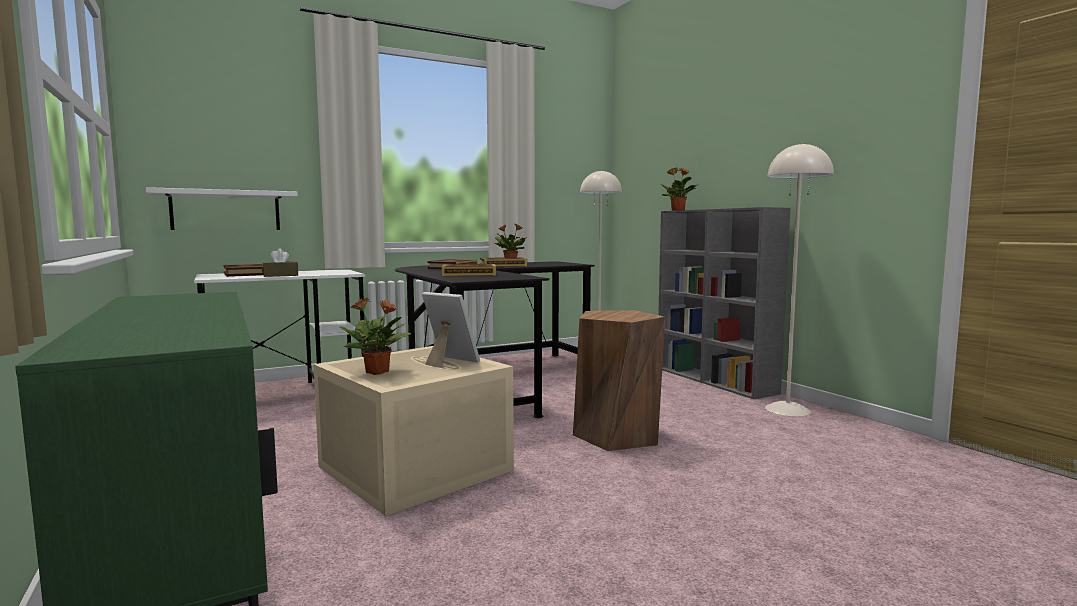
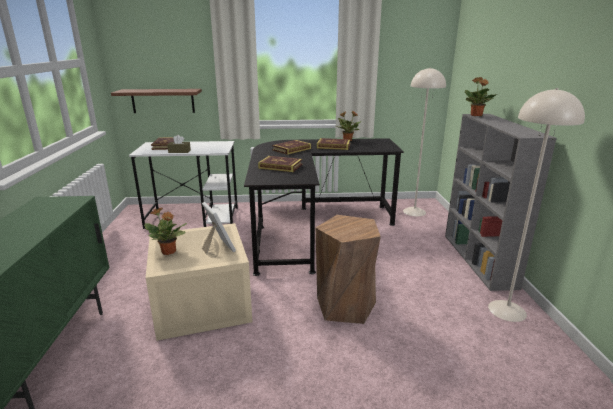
camera: 25 degrees right, 15 degrees up
(226, 211) = (163, 101): white shelf -> brown shelf

